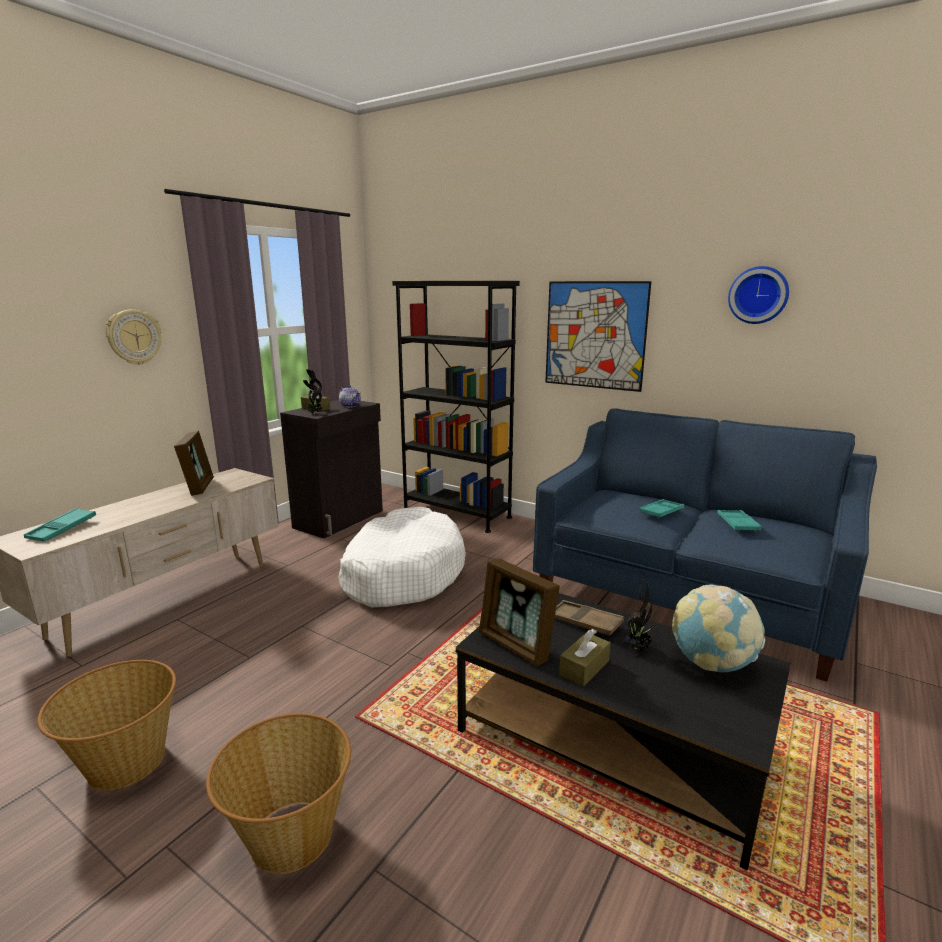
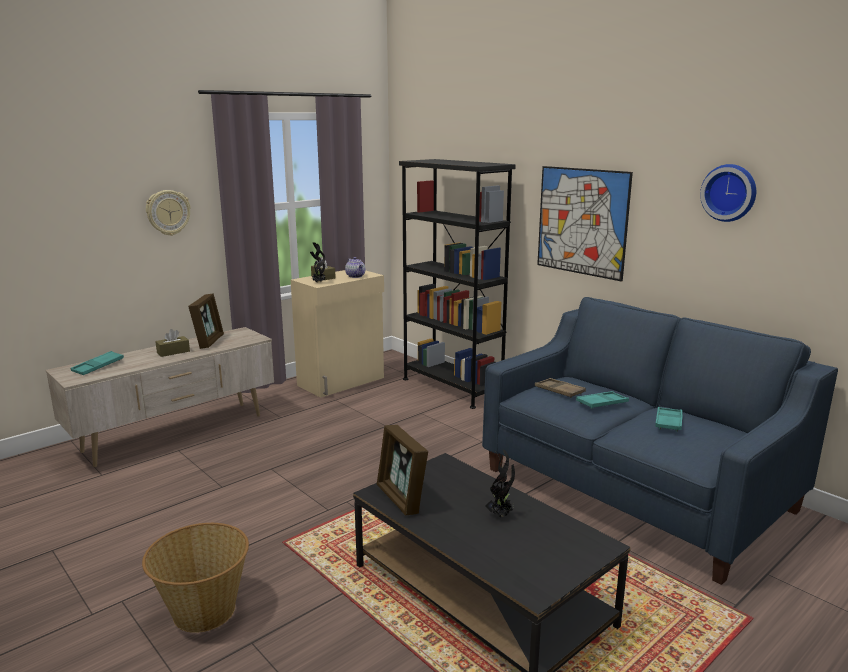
camera: 15 degrees right, 0 degrees up
(125, 763) = (111, 545): basket -> none
(340, 519) = (342, 381): black cabinet -> beige cabinet
(402, 573) = (374, 436): white dog bed -> none
(584, 668) = (445, 523): brown tissue box -> brown tissue box (173, 352)
(585, 622) = (471, 490): brown tray -> brown tray (559, 391)
(711, 663) = (556, 536): globe -> none

